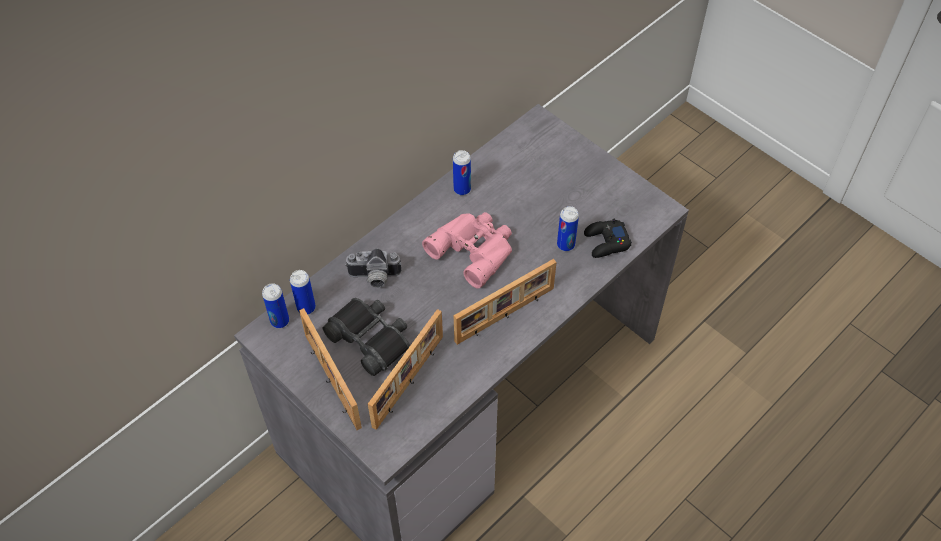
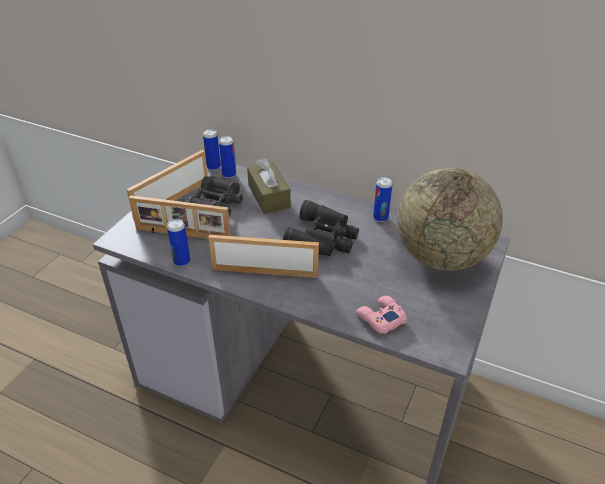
camera: 70 degrees right, 15 degrees down
(374, 278) = (269, 196): camera -> brown tissue box
(474, 249) = (324, 238): pink binoculars -> black binoculars
(505, 316) = (265, 271): picture frame -> picture frame turned 150 degrees clockwise
(543, 165) = (441, 257): none -> globe
(565, 245) = (361, 291): can -> can (182, 261)
(606, 242) = (380, 318): black game controller -> pink game controller

